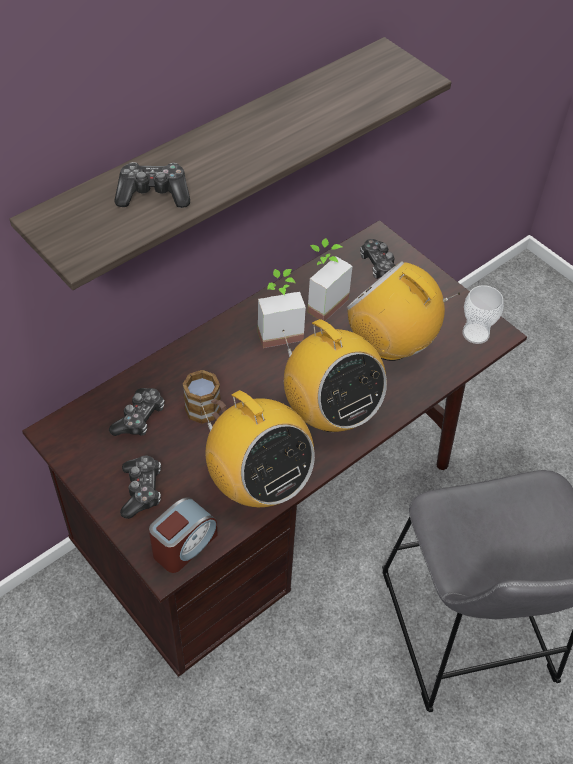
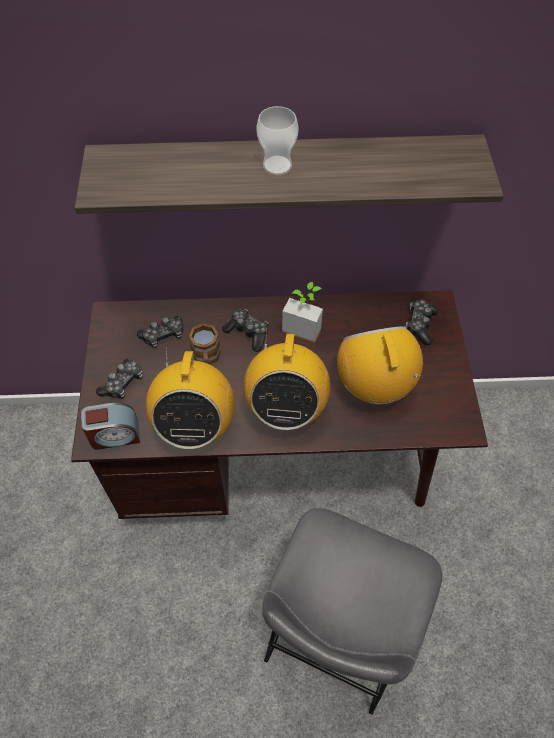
camera: 40 degrees right, 5 degrees up
(153, 194) = (186, 174): game controller -> game controller (248, 333)
(321, 301) = (352, 326): potted plant -> none
(475, 333) = (447, 417): cup -> cup (277, 165)

